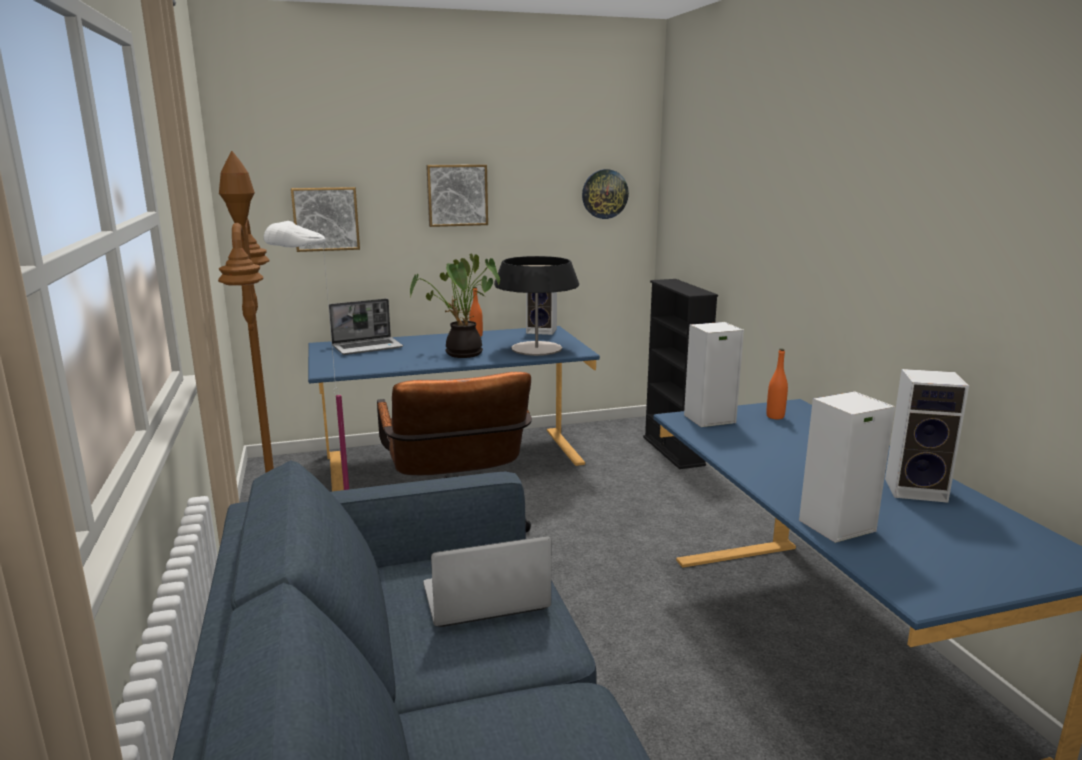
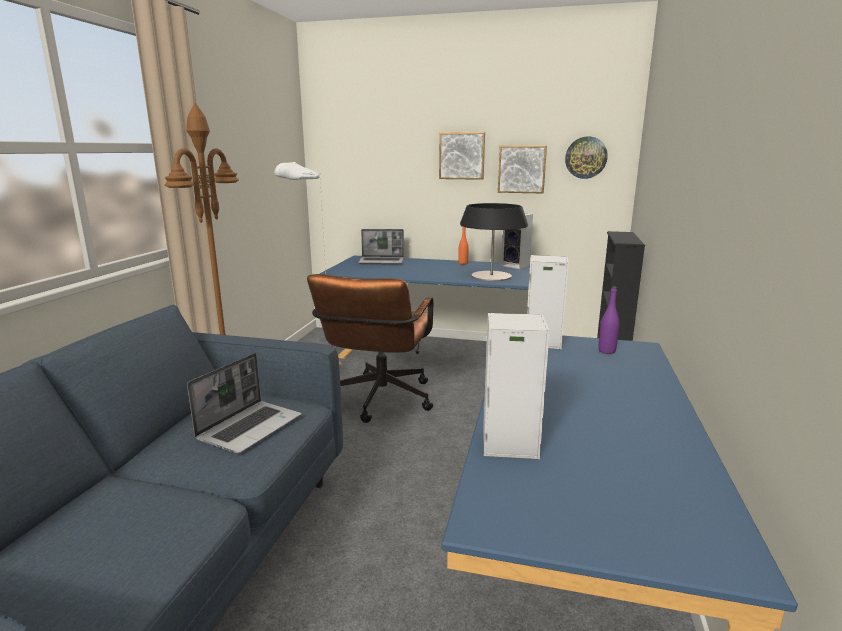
camera: 30 degrees right, 0 degrees up
(326, 219) = (370, 170): picture -> picture (522, 169)
(461, 354) = (432, 273): potted plant -> none
(484, 599) = (250, 427): laptop -> laptop turned 105 degrees clockwise
(775, 416) = (606, 351): orange bottle -> purple bottle
(917, 489) = (648, 438): speaker -> none

